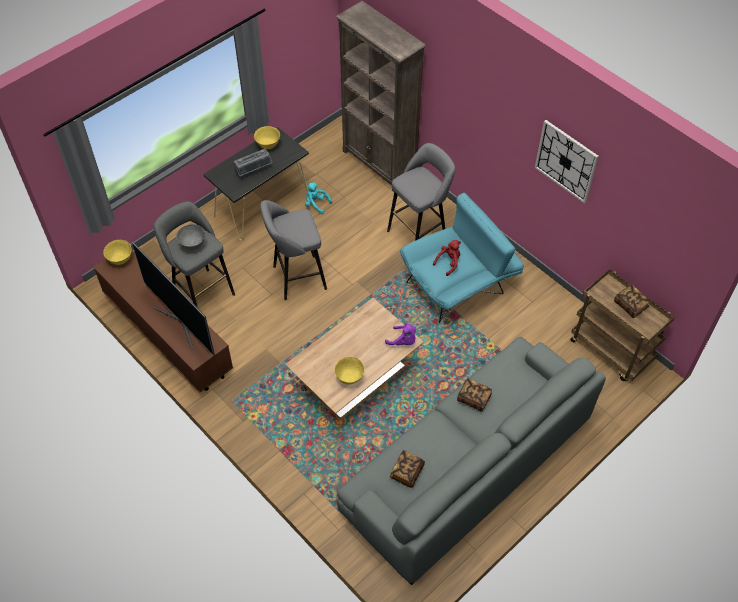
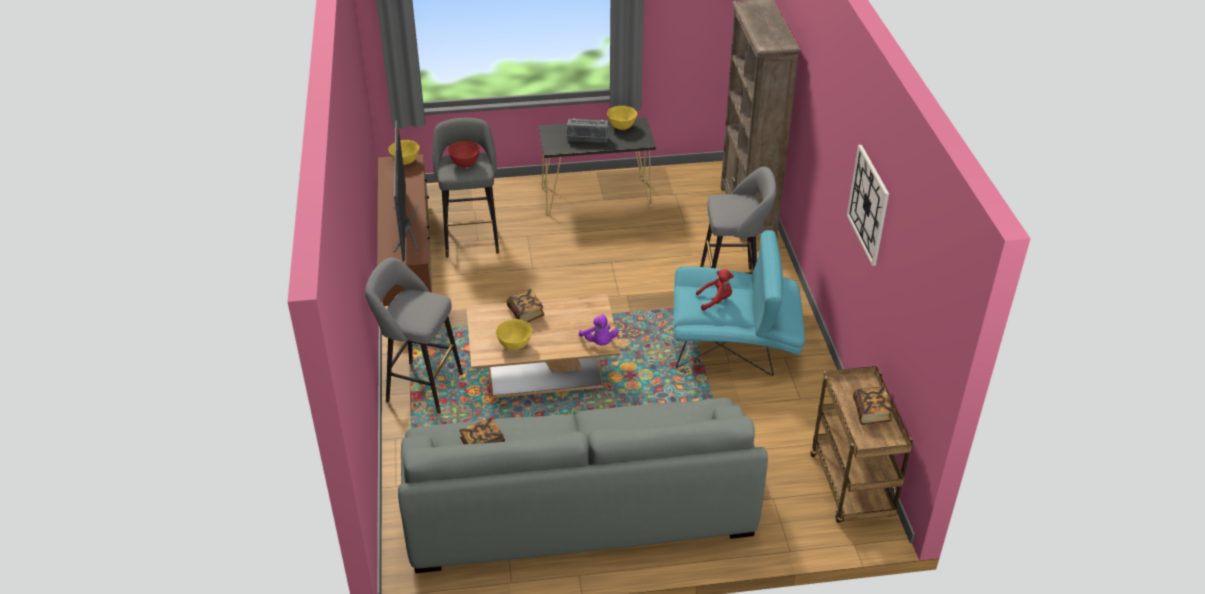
camera: 35 degrees right, 15 degrees down
(193, 245) = (465, 164): grey bowl -> red bowl
(296, 278) = (569, 266): grey stool -> grey stool (420, 386)
(316, 204) = (650, 217): turquoise plush toy -> none
(473, 398) = (617, 420): book -> book (526, 313)

